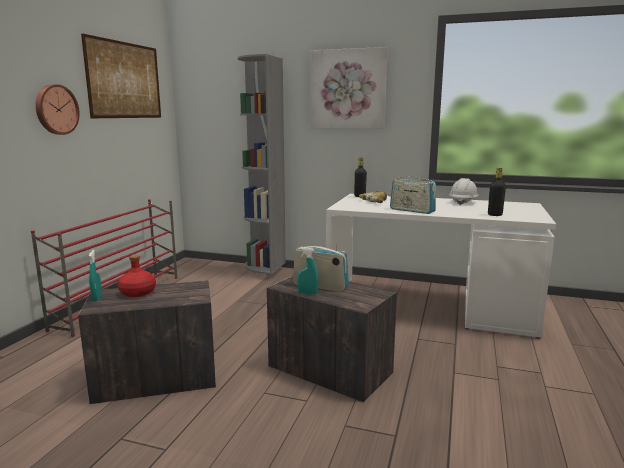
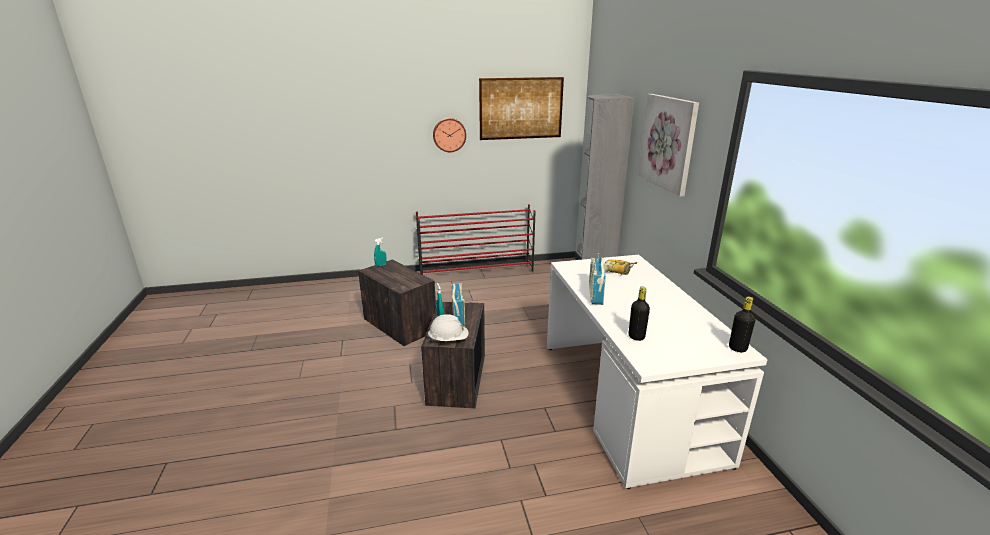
camera: 60 degrees right, 10 degrees up
(137, 292) = (397, 270): red bottle -> none
(360, 196) = (629, 261): black bottle -> black bottle (737, 348)
(463, 202) = (682, 312): white hard hat -> white hard hat (448, 340)

